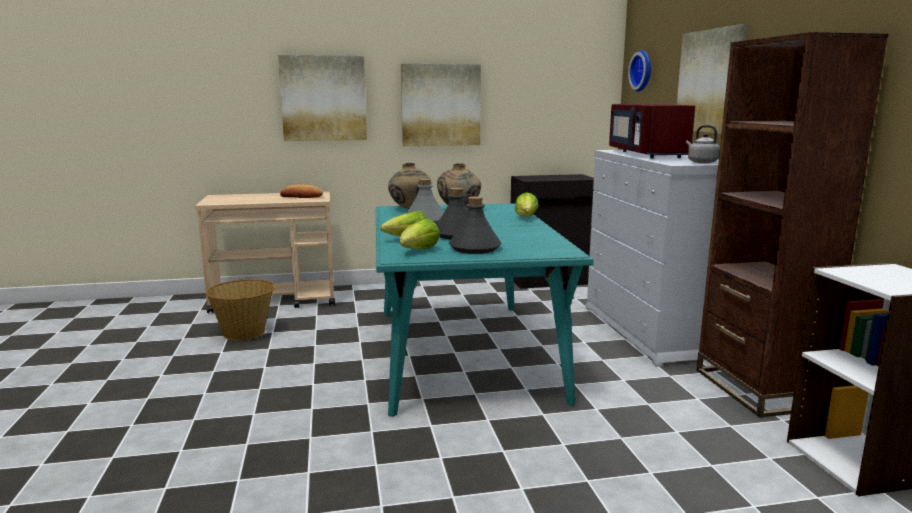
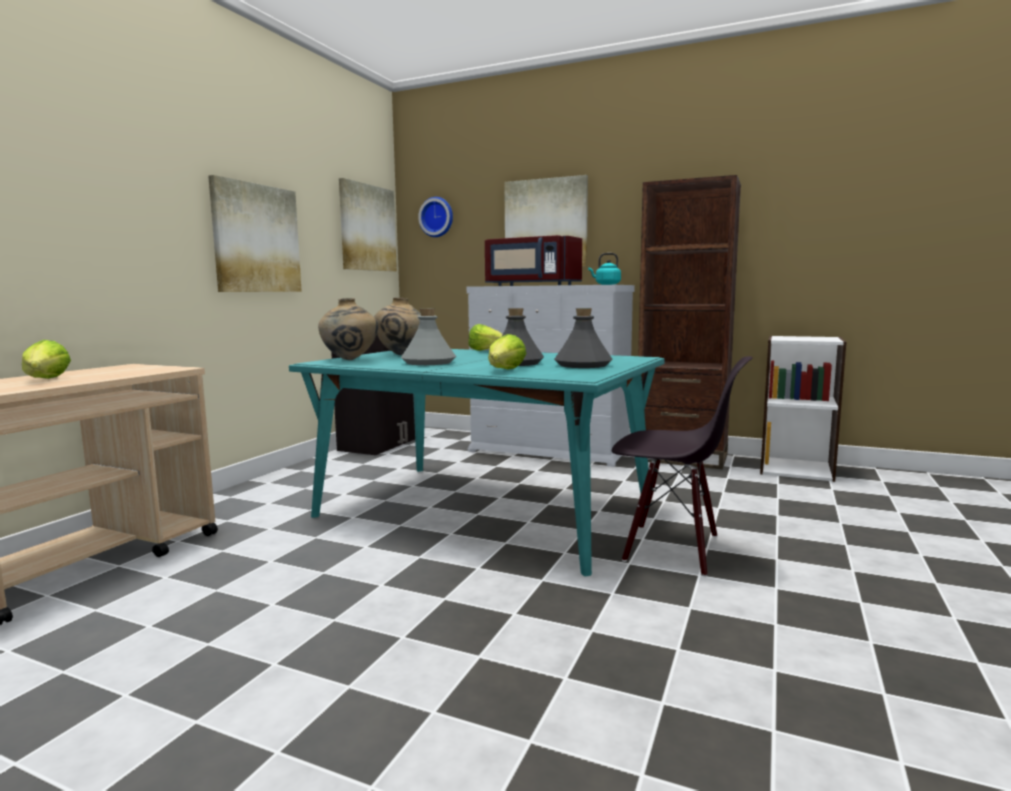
camera: 55 degrees left, 5 degrees down
(245, 333) = (170, 610): basket -> none
(301, 196) = (124, 370): bread -> none
(323, 98) = (106, 212): picture -> picture (367, 228)
(419, 251) = (562, 372): lettuce -> lettuce (46, 380)
(481, 435) = (671, 549): none -> black chair
(701, 162) = (606, 284): grey kettle -> turquoise kettle

